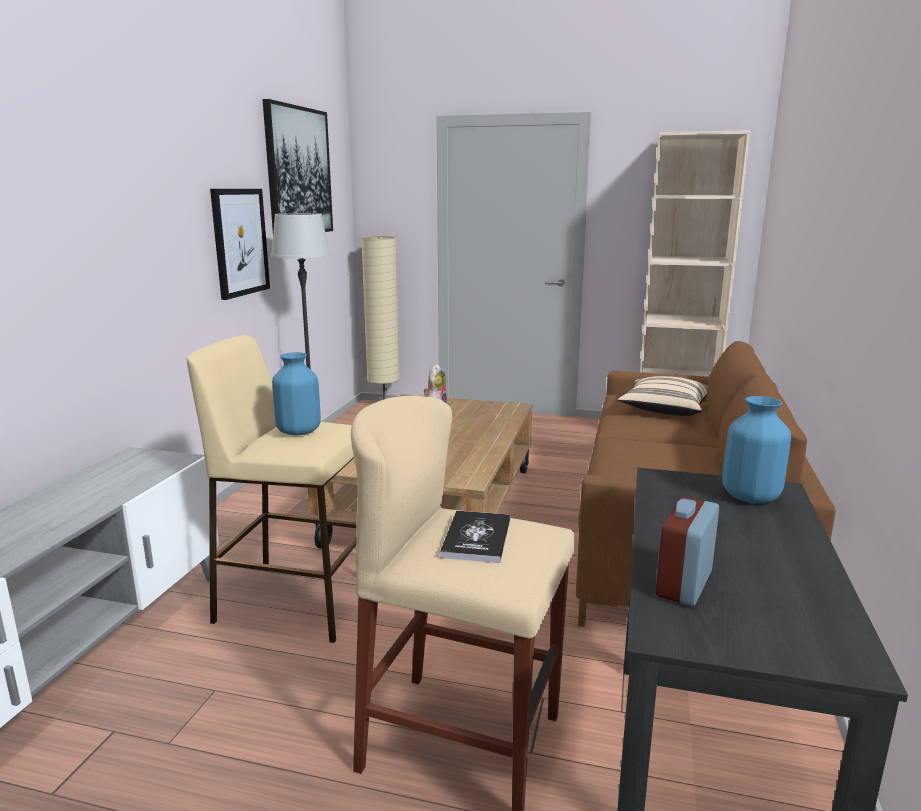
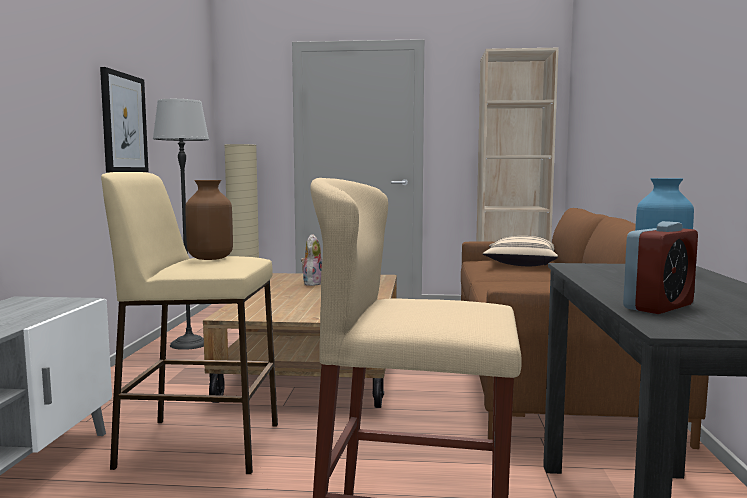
camera: 10 degrees left, 10 degrees down
(298, 171) = (173, 75): picture -> none
(298, 431) = (210, 258): blue vase -> brown vase
(476, 538) = (429, 308): book -> none
(684, 584) = (658, 306): alarm clock -> alarm clock turned 150 degrees counterclockwise

